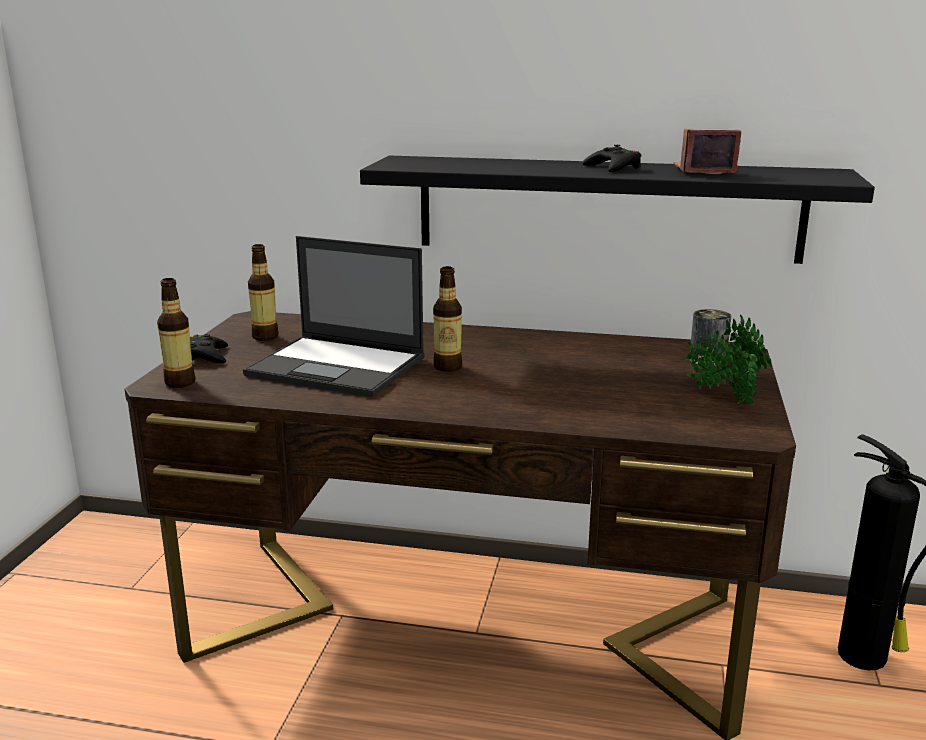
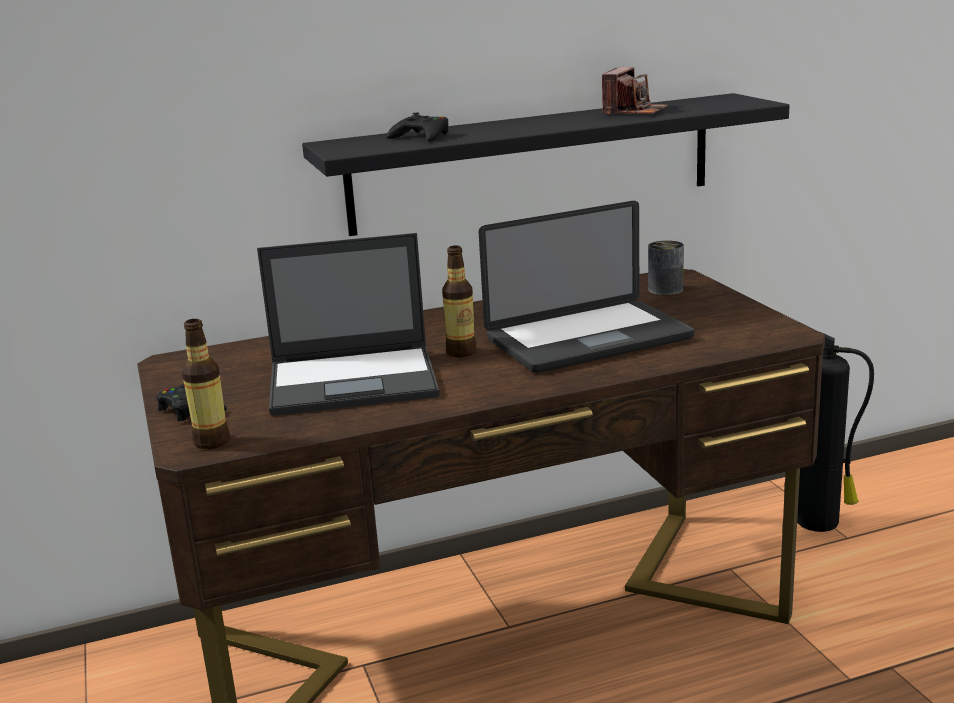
camera: 30 degrees left, 0 degrees up
(265, 337) = (221, 375): bottle -> none
(564, 385) = (588, 339): none -> laptop
(613, 167) = (554, 120): black game controller -> black game controller (421, 136)
(703, 170) = (633, 111): camera -> camera turned 150 degrees clockwise
(723, 397) = (722, 314): potted plant -> none

